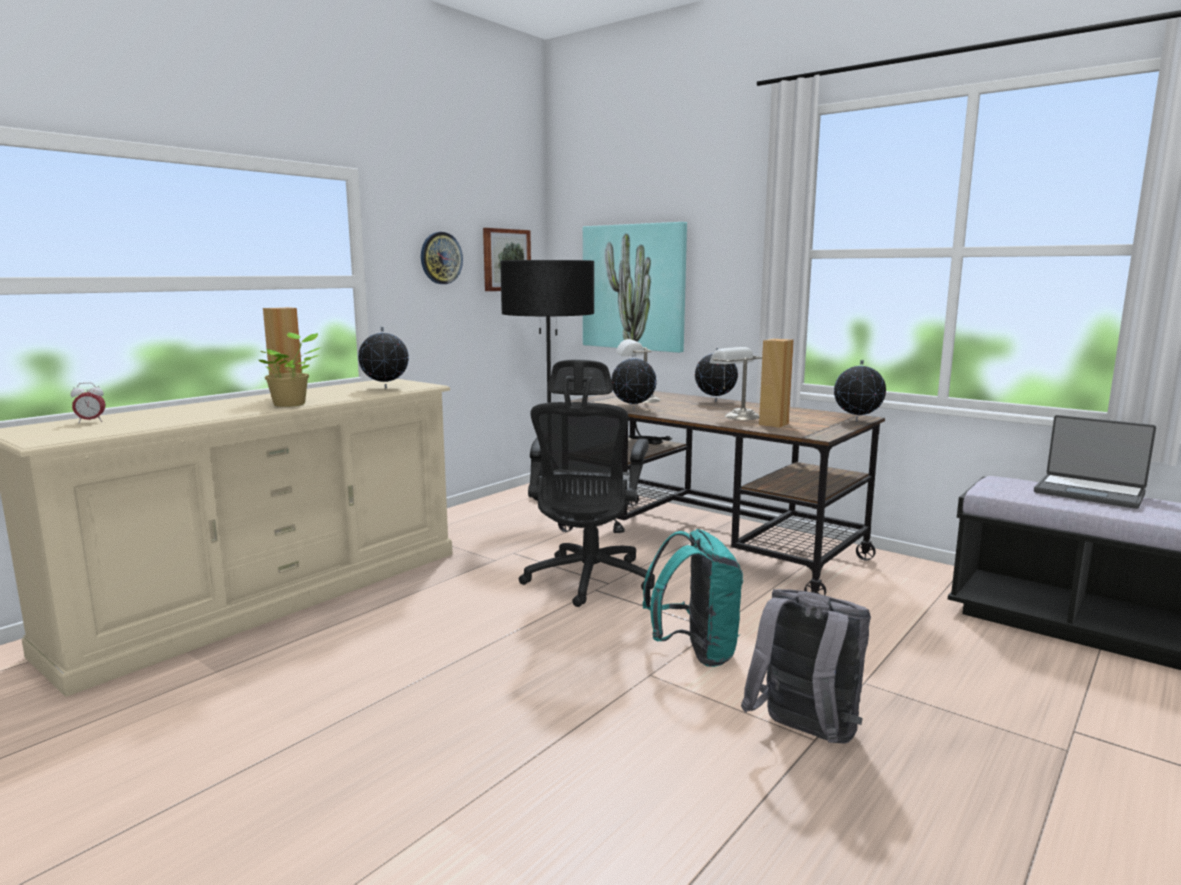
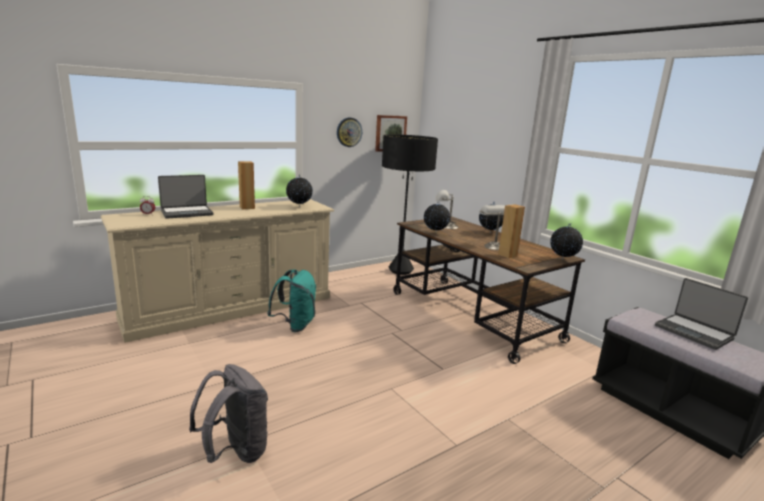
camera: 15 degrees right, 5 degrees up
(173, 412) = (187, 213): none -> laptop
(292, 404) = (244, 213): potted plant -> none
(587, 582) = (390, 327): office chair -> none
(634, 287) = (461, 156): picture -> none
(695, 652) = (423, 380): turquoise backpack -> turquoise backpack (295, 325)
(804, 735) = (452, 441): grey backpack -> grey backpack (235, 452)

